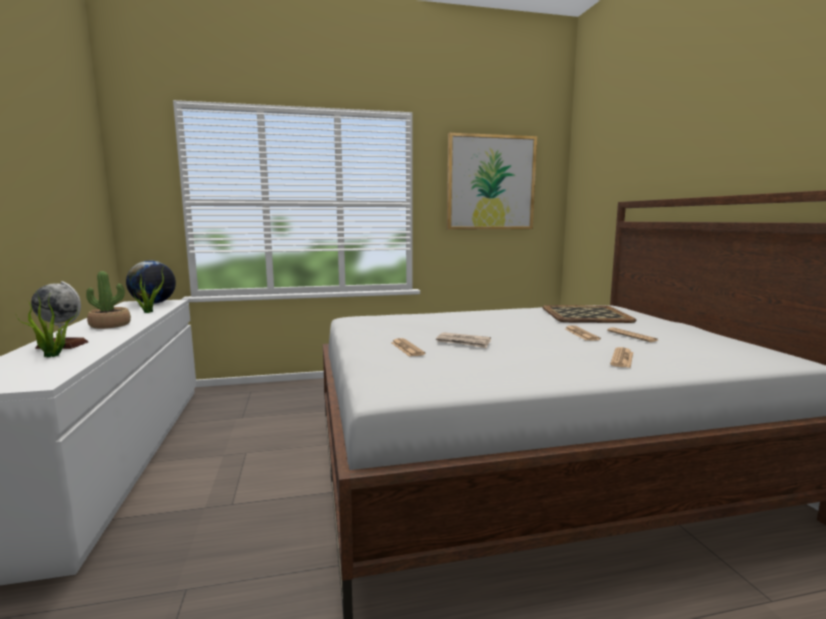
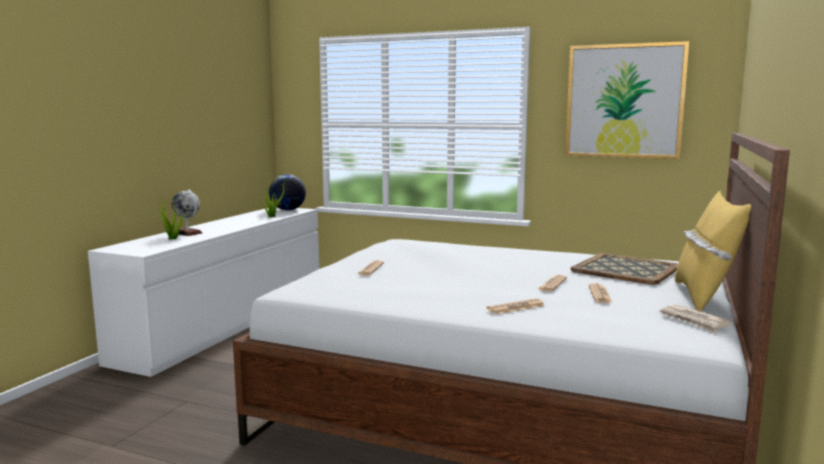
camera: 35 degrees right, 0 degrees up
(110, 325) = (232, 223): potted plant -> none
(463, 342) = (424, 272): newspaper -> newspaper (693, 321)
(682, 325) = (704, 296): none -> yellow pillow

